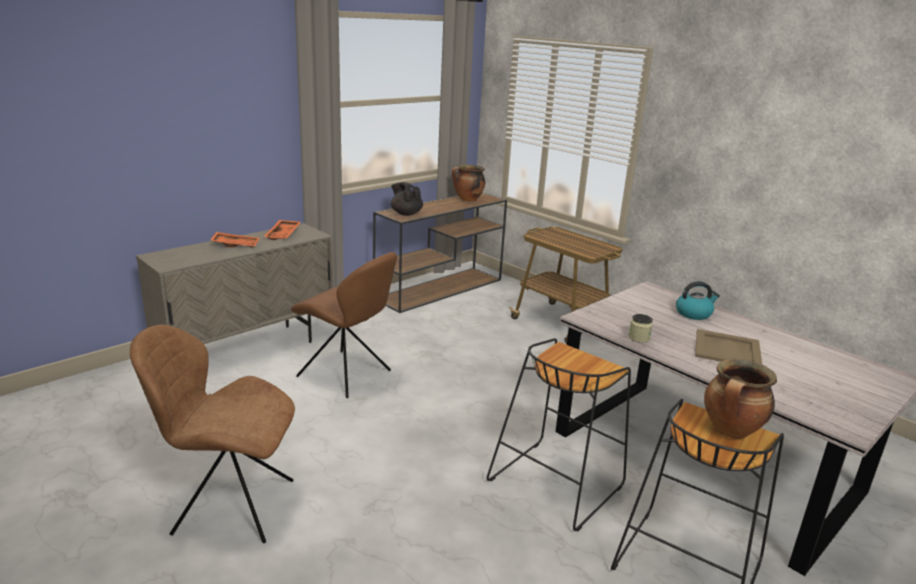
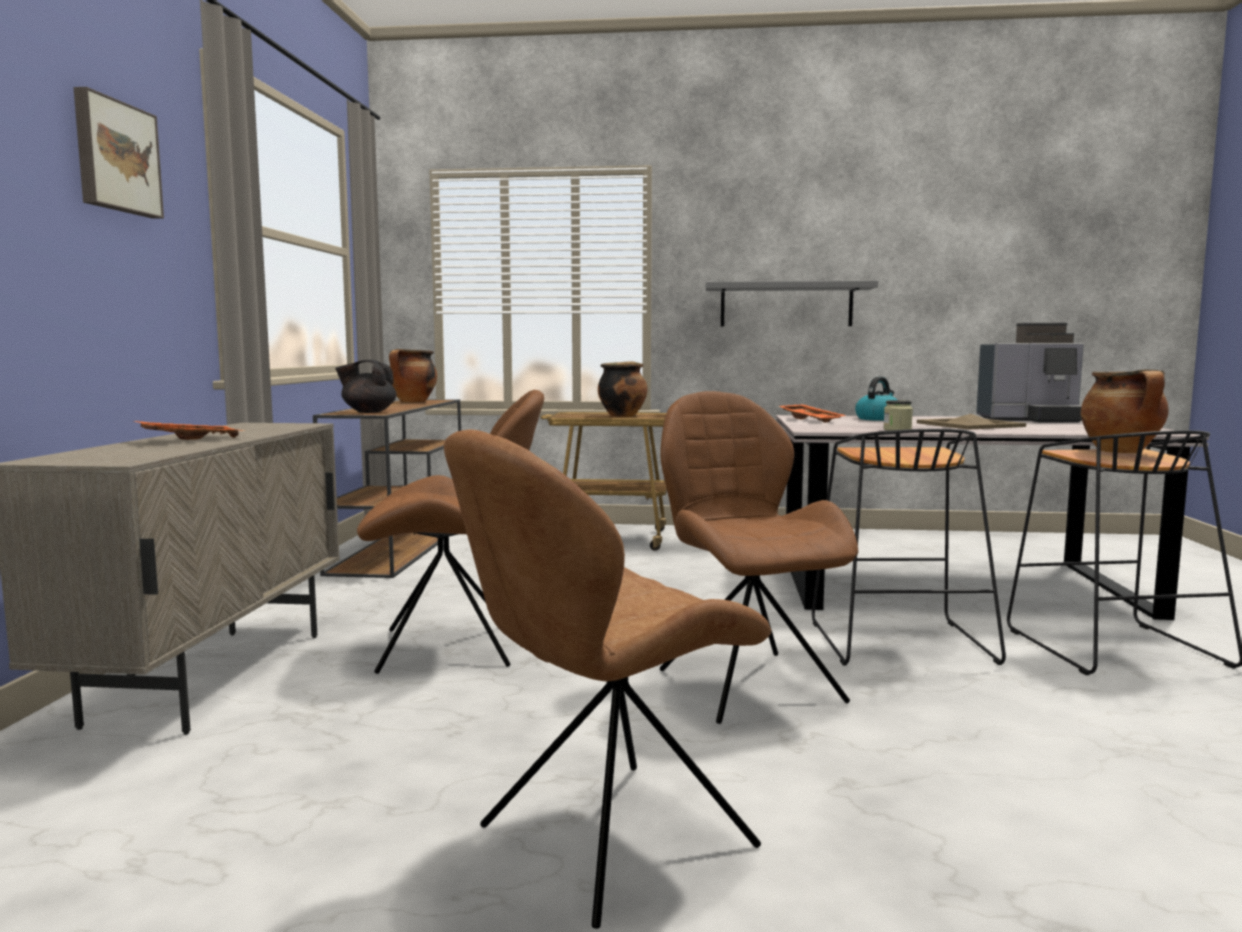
camera: 40 degrees left, 15 degrees down
(237, 92) = (115, 157): none -> picture
(284, 235) = (247, 428): orange tray -> orange tray (811, 420)
(421, 464) = (746, 683): none -> brown chair
(576, 244) = (622, 416): none -> cooking pot
(735, 181) = (786, 305): none -> grey shelf
(824, 358) = (1031, 419): none -> coffee machine

